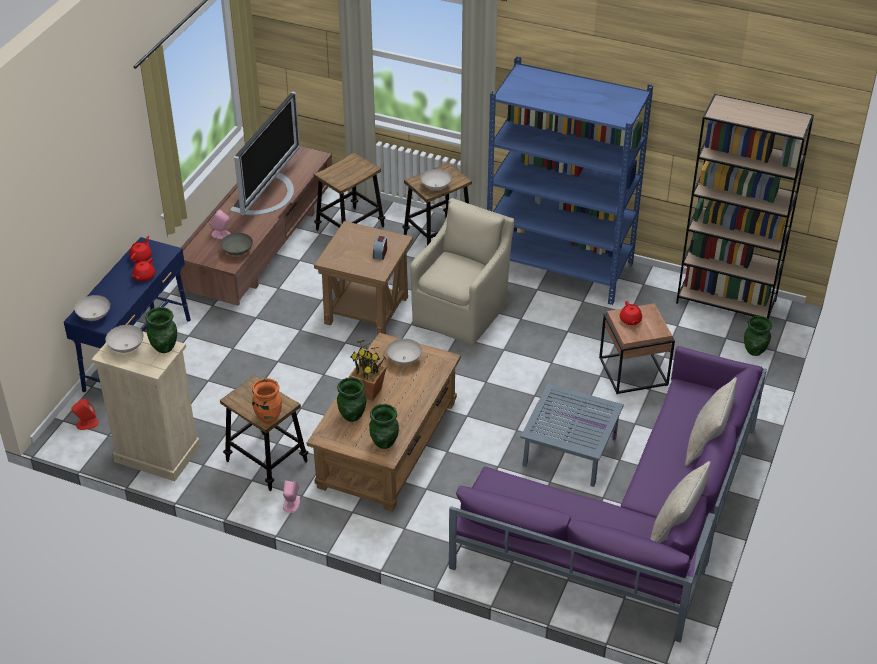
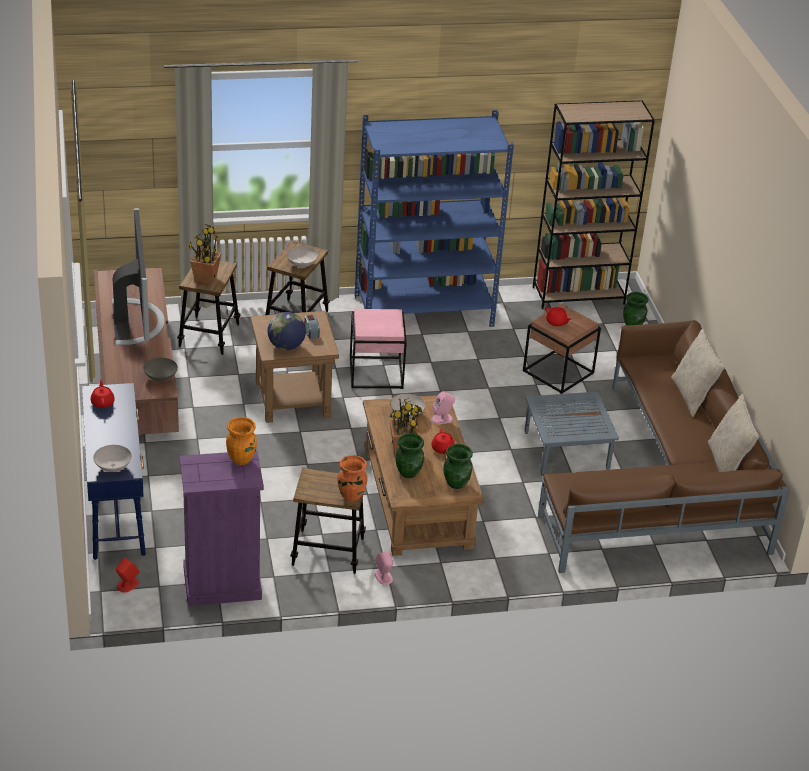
camera: 35 degrees left, 5 degrees down
(125, 347) = (205, 472): white bowl -> none
(144, 276) = (123, 418): red teapot -> red teapot (442, 449)
(157, 454) = (221, 584): beige dresser -> purple dresser
(165, 347) = (241, 459): green vase -> orange vase
(221, 234) = (129, 368): pink speaker -> pink speaker (442, 419)
(342, 174) = (206, 278): none -> potted plant
(347, 259) = (286, 346): none -> globe
(461, 312) = (376, 372): beige armchair -> pink side table
(620, 515) = (648, 482): purple sofa -> brown sofa

